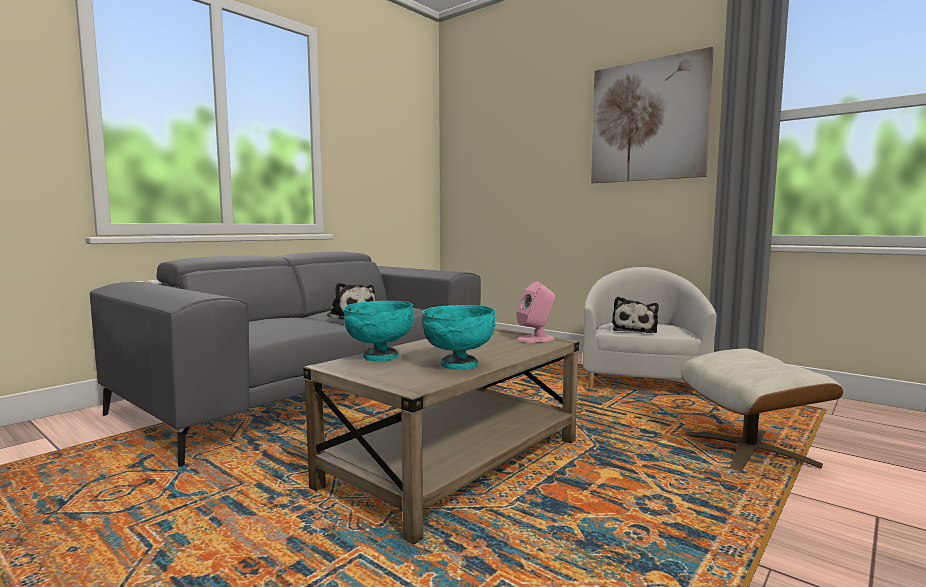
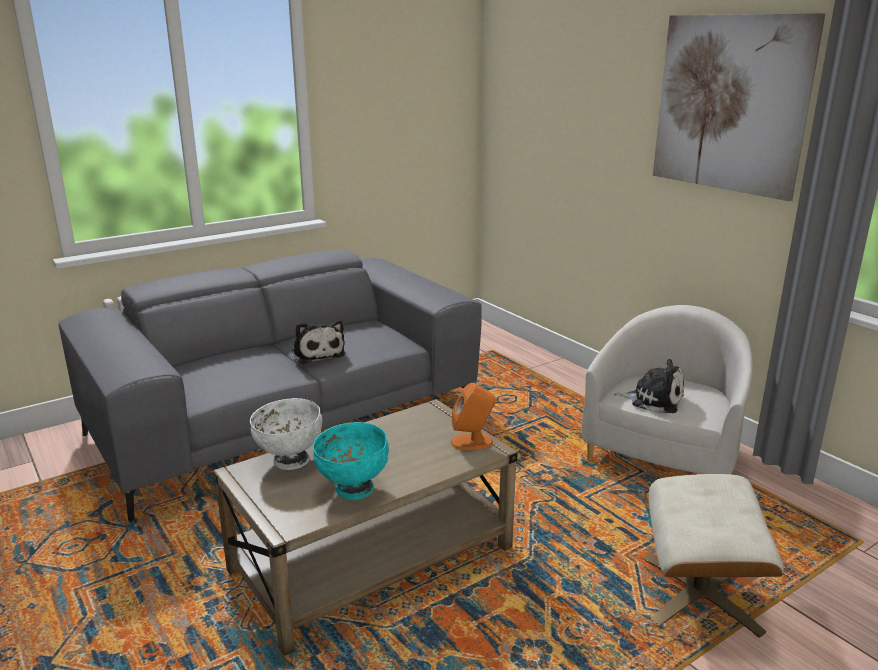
camera: 15 degrees right, 15 degrees up
(379, 357) = (290, 460): turquoise bowl -> white bowl
(536, 339) = (472, 441): pink speaker -> orange speaker
(635, 330) = (653, 400): plush toy -> plush toy turned 105 degrees counterclockwise

